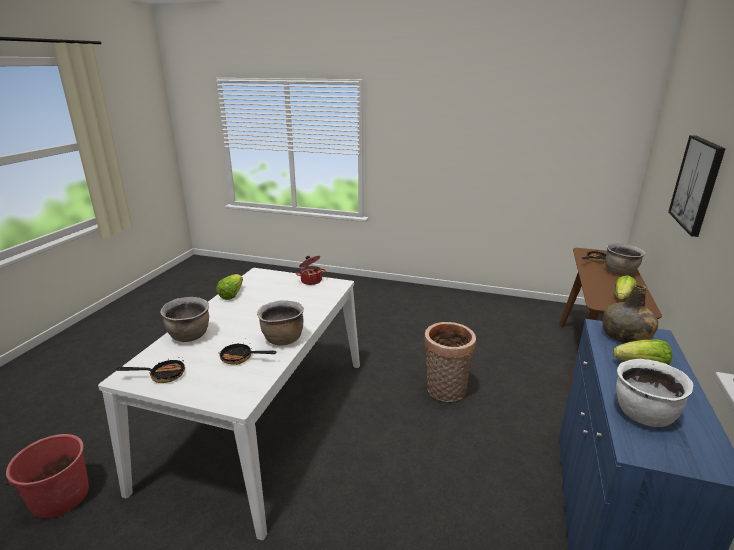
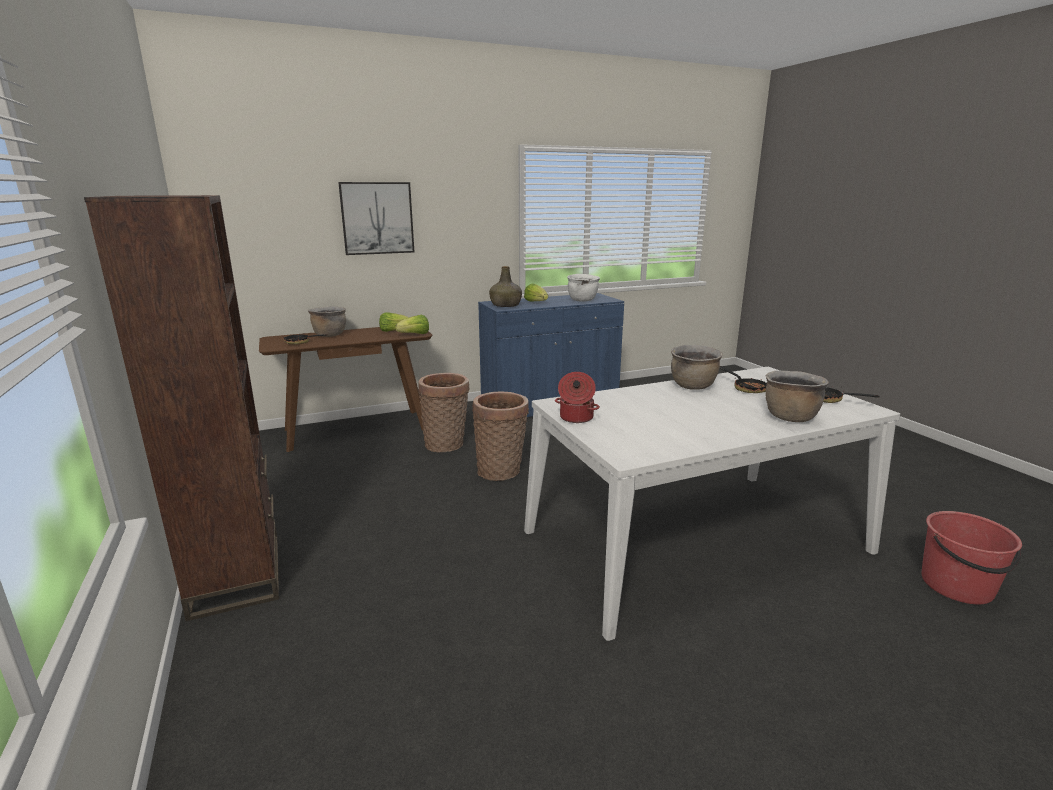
camera: 130 degrees left, 5 degrees down
(231, 294) = (703, 441): lettuce -> lettuce (415, 334)
(417, 292) = (237, 574): none -> brown bookcase
(522, 387) = (447, 444): none -> basket

